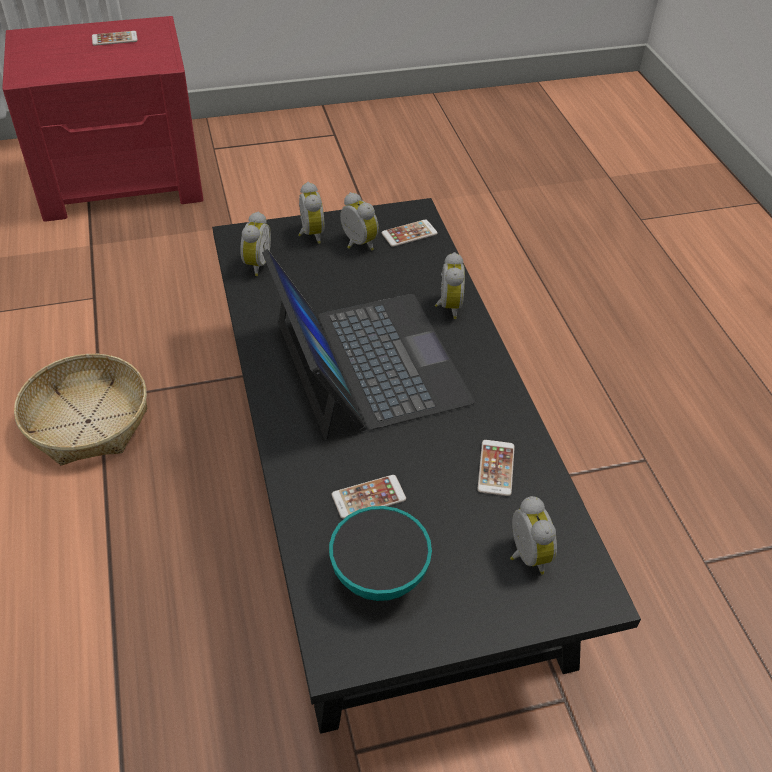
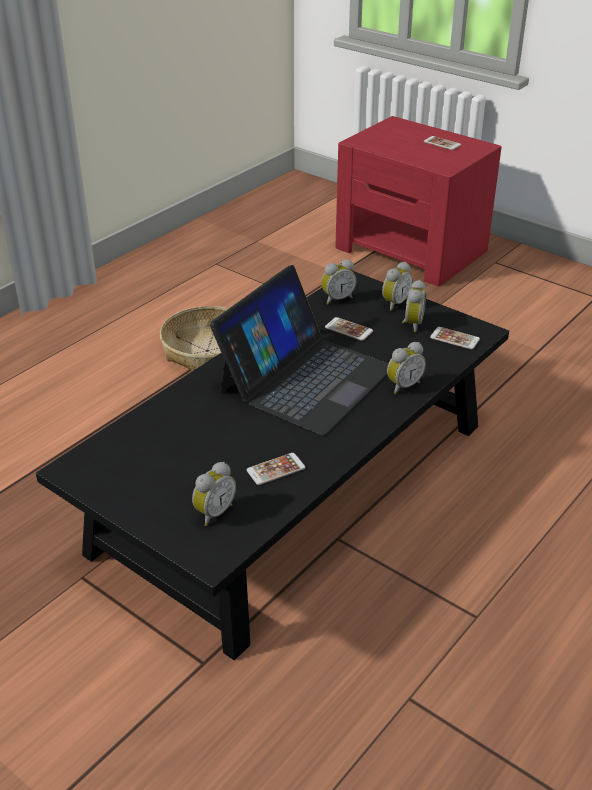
camera: 55 degrees right, 10 degrees down
(368, 497) = (194, 429): phone -> phone (349, 329)
(379, 575) = (139, 459): bowl -> none

